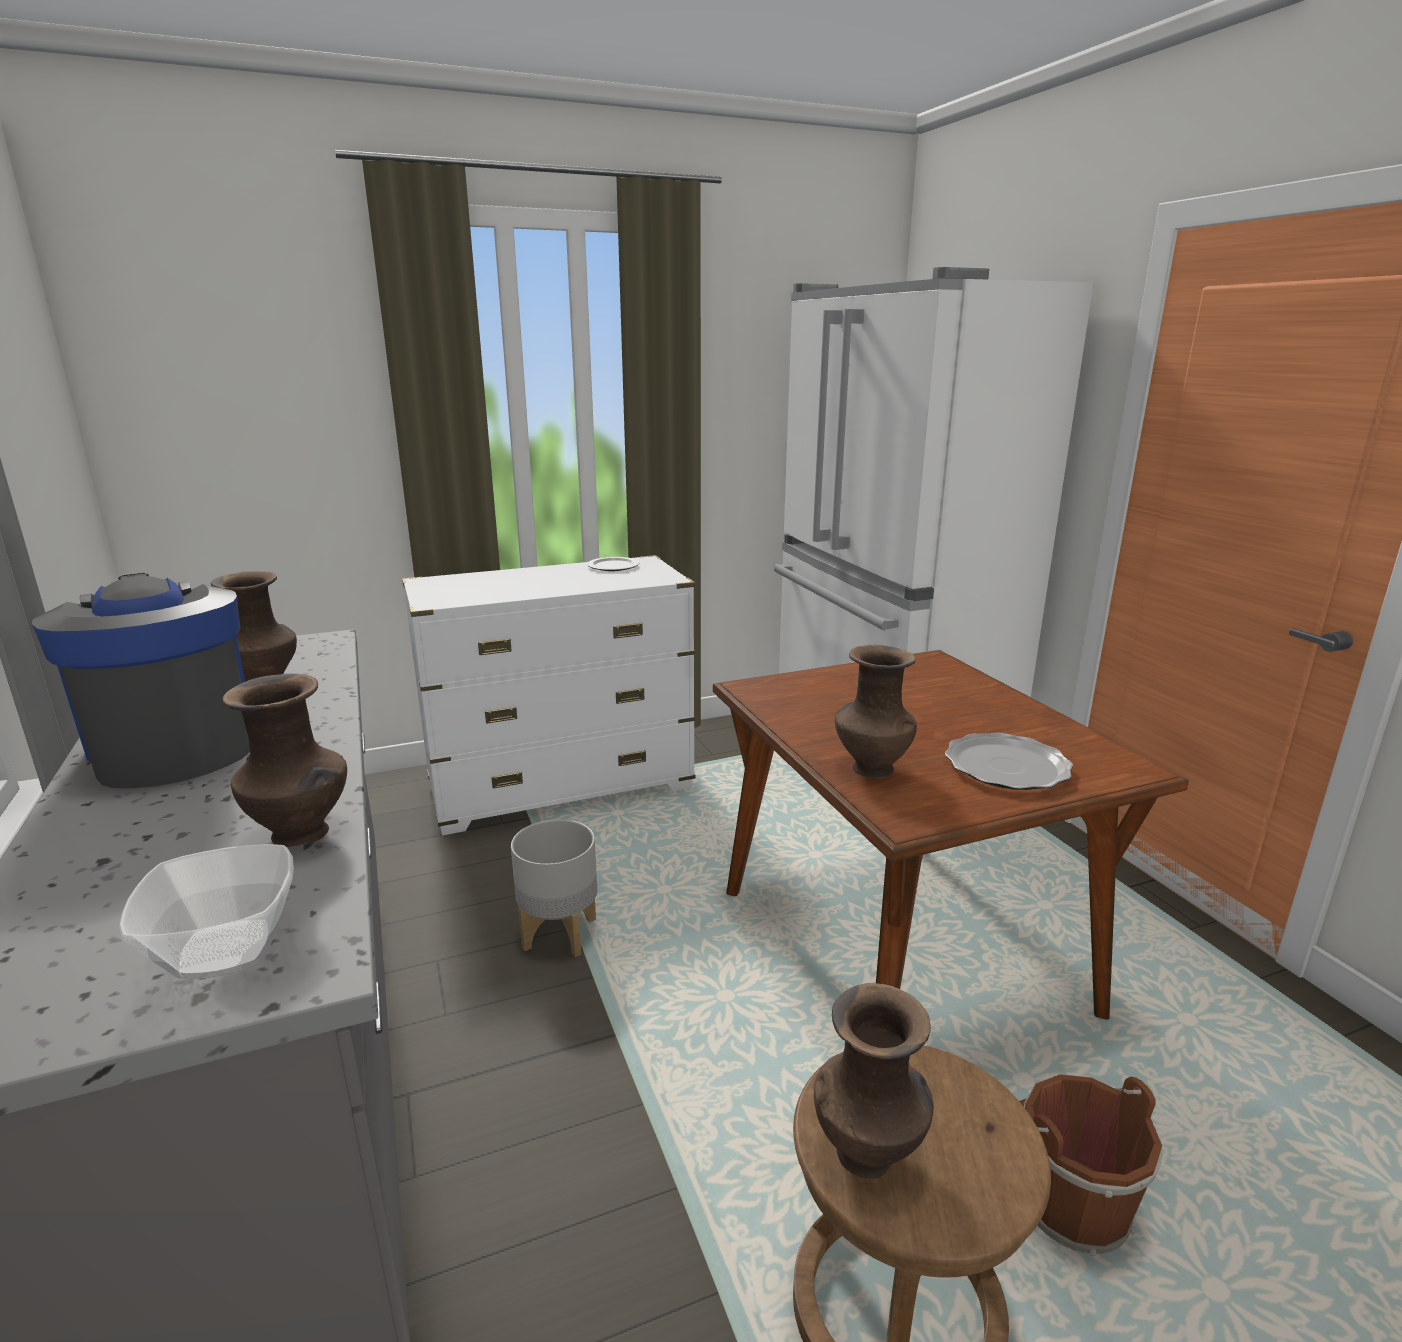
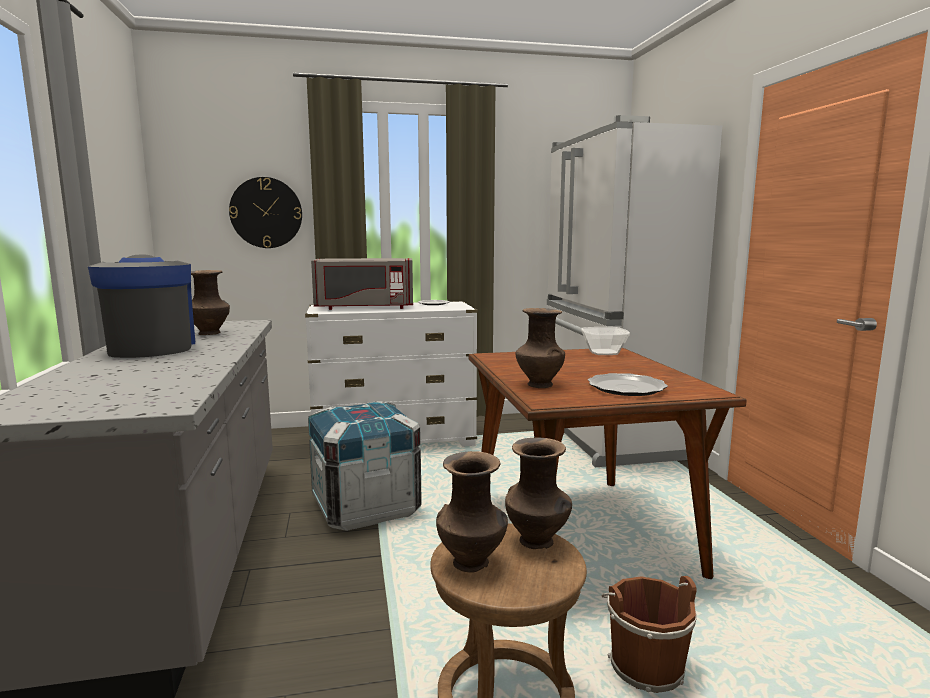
camera: 10 degrees right, 10 degrees down
(223, 951) = (131, 399): bowl -> bowl (603, 353)
(303, 834) = (194, 373): brown vase -> brown vase (538, 542)
(305, 416) = (266, 213): none -> wall clock
(504, 585) = (364, 307): none -> grey microwave
(558, 934) = (365, 507): grey planter -> crate

